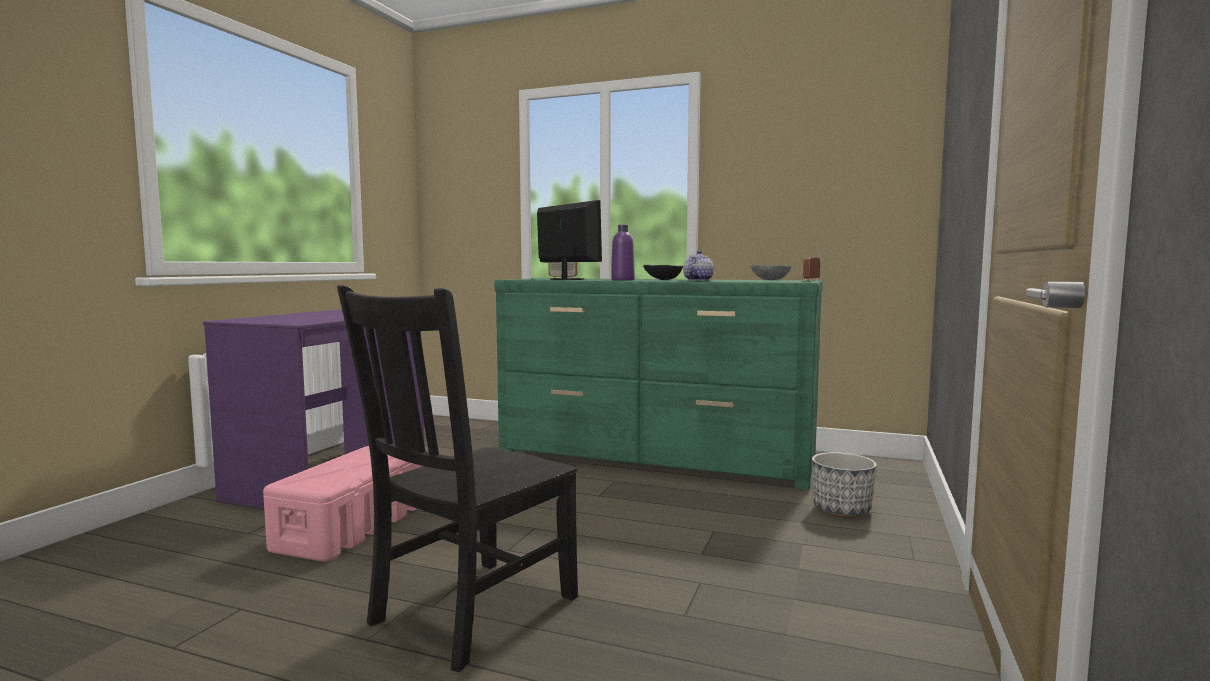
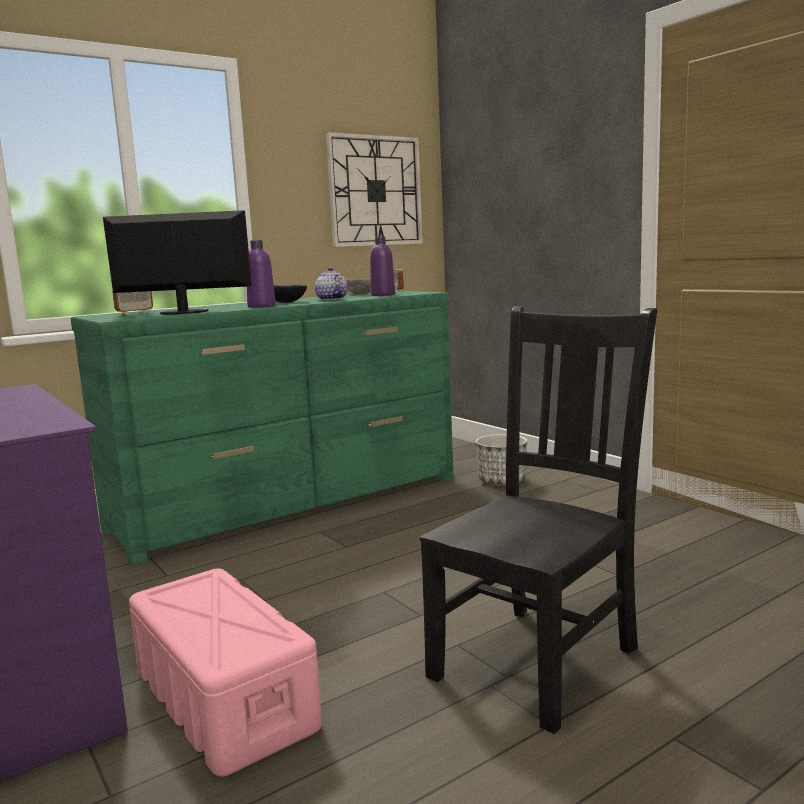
camera: 55 degrees left, 5 degrees up
(469, 612) = (539, 659): black chair -> black chair turned 120 degrees counterclockwise
(758, 281) = (383, 295): none -> purple bottle
(839, 177) = (375, 191): none -> wall clock

